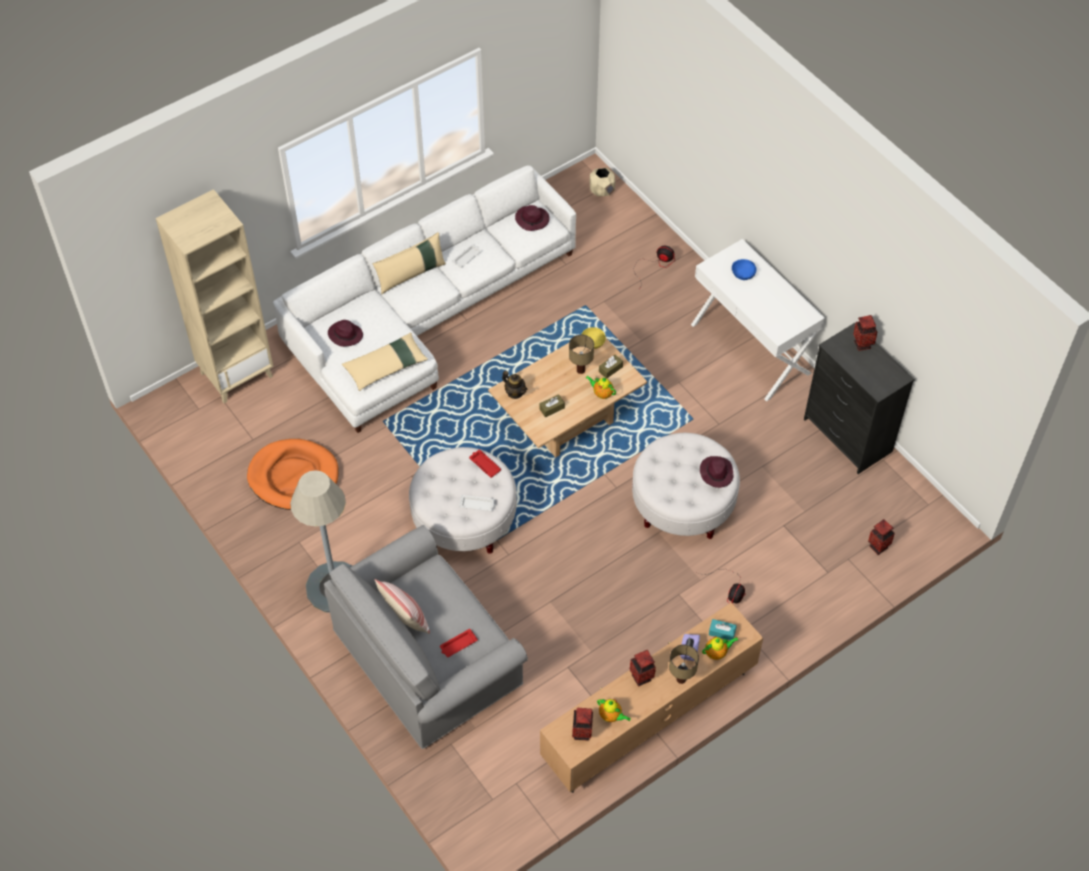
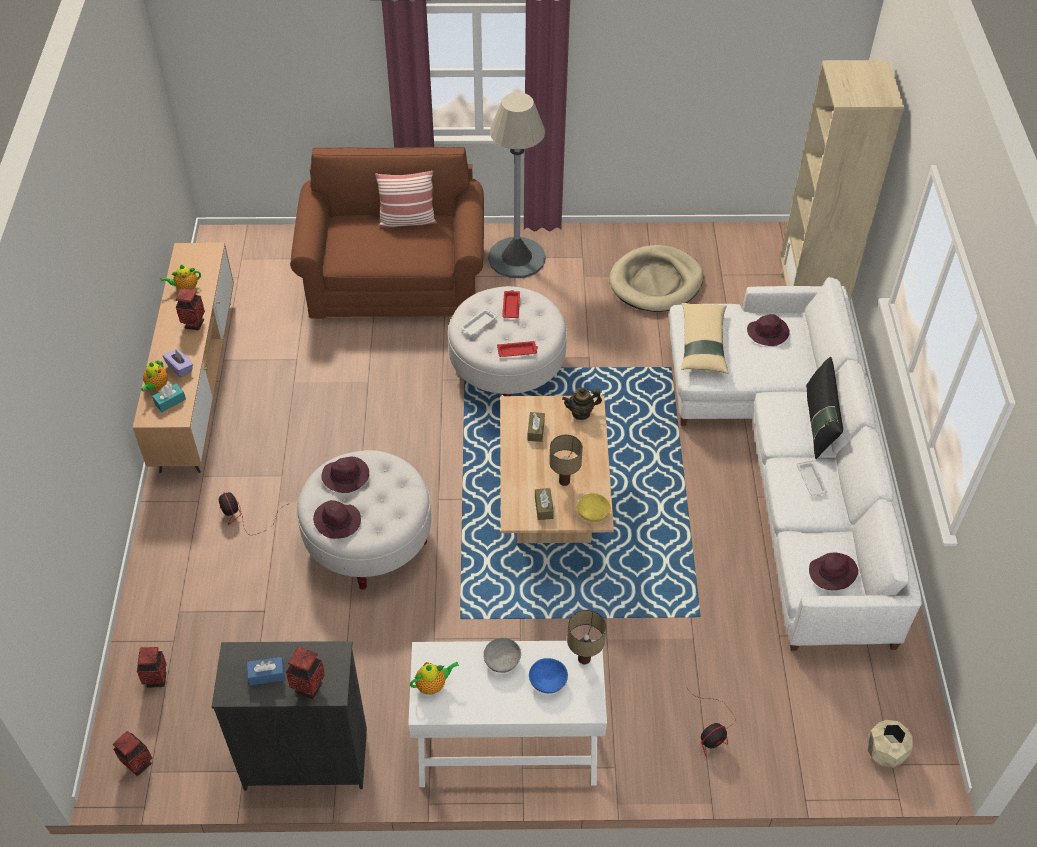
camera: 125 degrees right, 5 degrees down
(293, 477) = (656, 282): orange dog bed -> beige dog bed
(411, 274) = (819, 422): beige pillow -> black pillow
(427, 658) = (396, 280): grey sofa -> brown sofa
(458, 645) = (350, 238): red tray -> red tray (511, 306)
(582, 733) = (193, 263): vase -> vase (138, 765)
(601, 393) = (519, 481): teapot -> teapot (433, 685)
(679, 492) = (346, 476): none -> purple hat
(681, 679) = (162, 348): table lamp -> table lamp (583, 659)
(749, 299) = (503, 660): none -> grey bowl
(874, 368) = (267, 674): none -> blue tissue box

